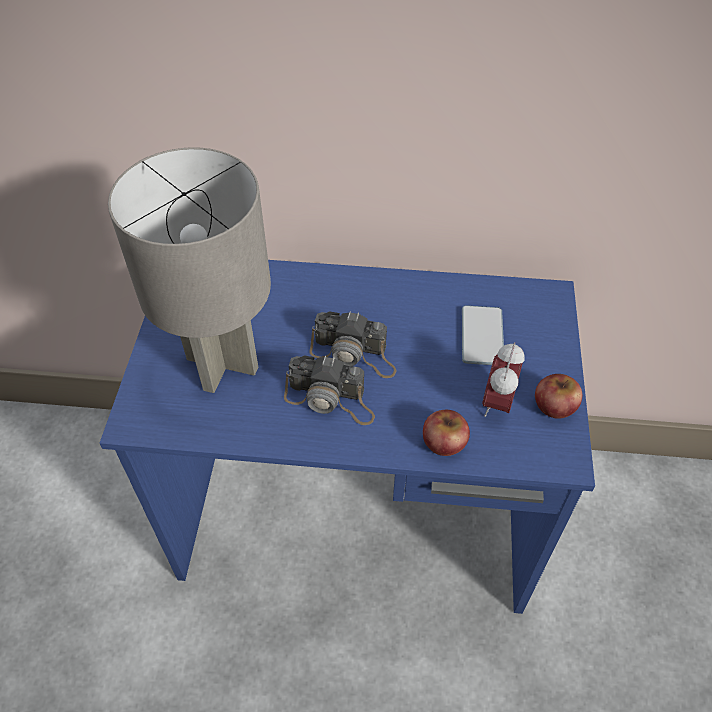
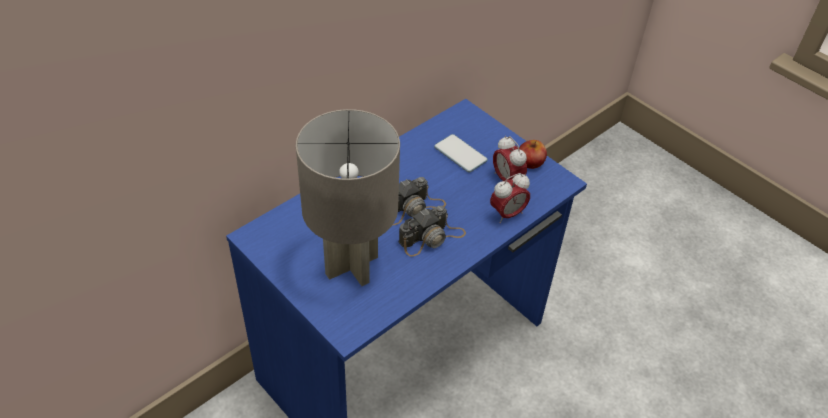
camera: 50 degrees left, 5 degrees down
(444, 441) = (507, 214): apple -> alarm clock

